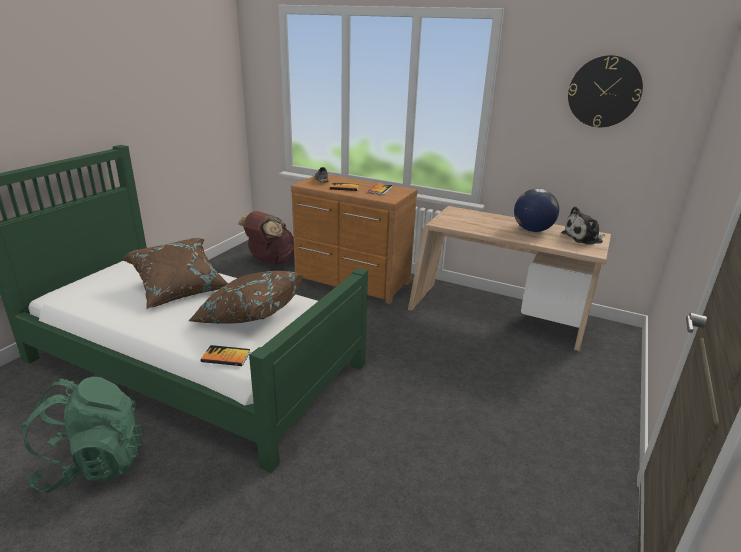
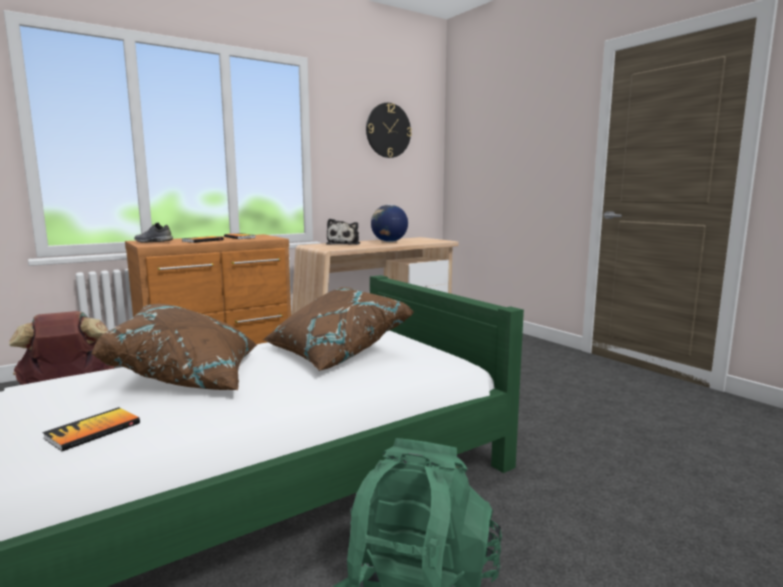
camera: 60 degrees left, 15 degrees down
(226, 357) = (418, 371): book -> book (93, 431)
(584, 238) = (420, 239): plush toy -> plush toy (344, 244)

